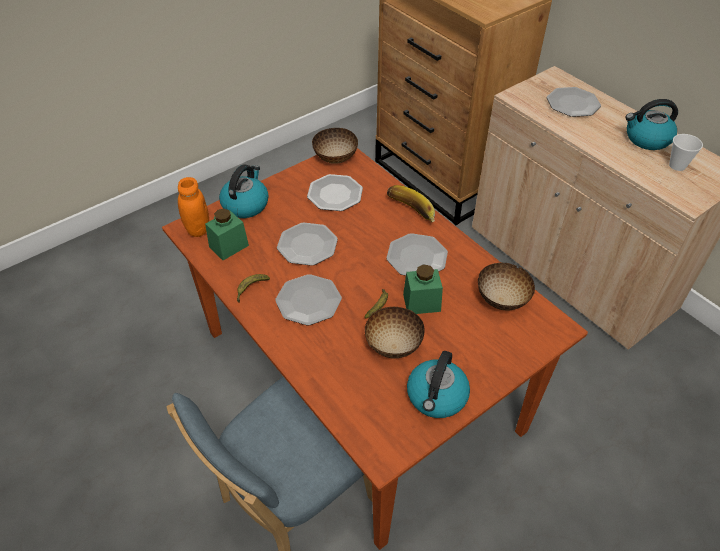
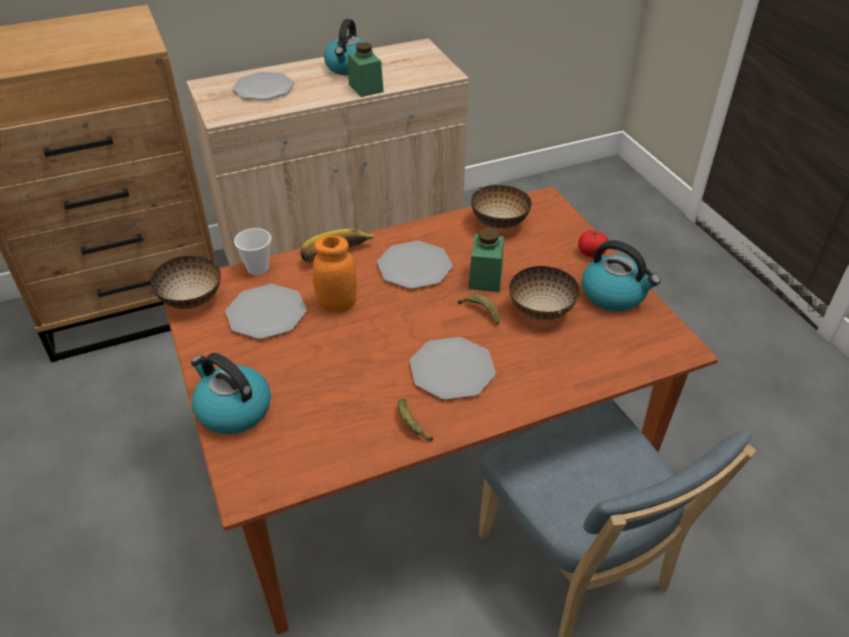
camera: 75 degrees left, 5 degrees down
(198, 229) = (258, 475): orange jar -> orange jar (337, 305)
(229, 246) = (314, 440): green jar -> green jar (366, 88)
(307, 245) = (352, 356): plate -> none
(491, 374) = (591, 253): none -> tomato
(677, 165) = (396, 65): cup -> cup (258, 268)

